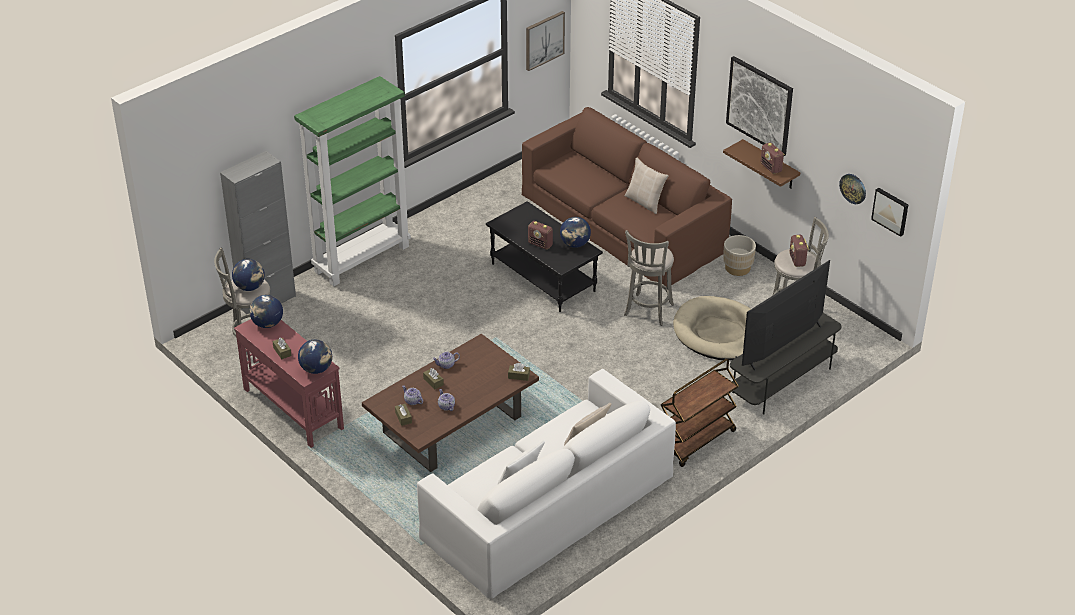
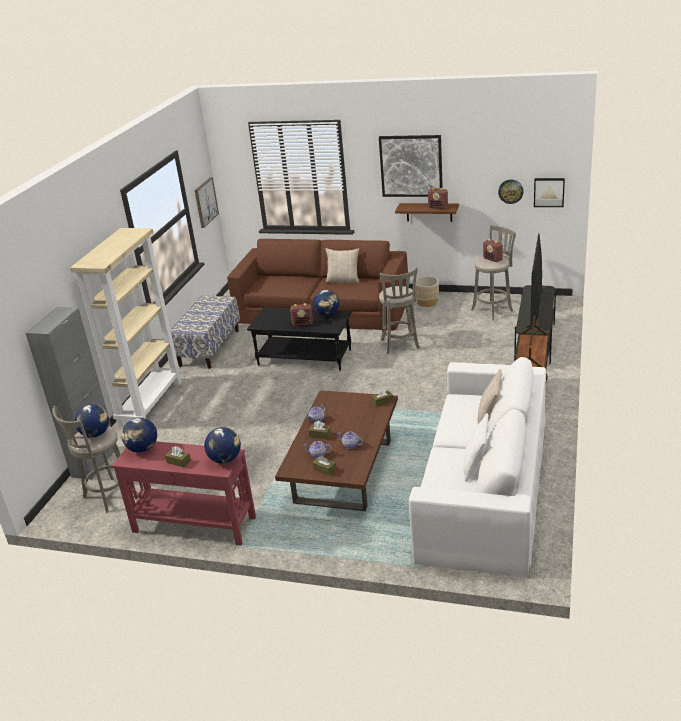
camera: 30 degrees left, 10 degrees down
(362, 258) = (150, 402): green bookcase -> beige bookcase
(469, 216) = (209, 348): none -> bench
(719, 333) = (462, 336): beige dog bed -> none

